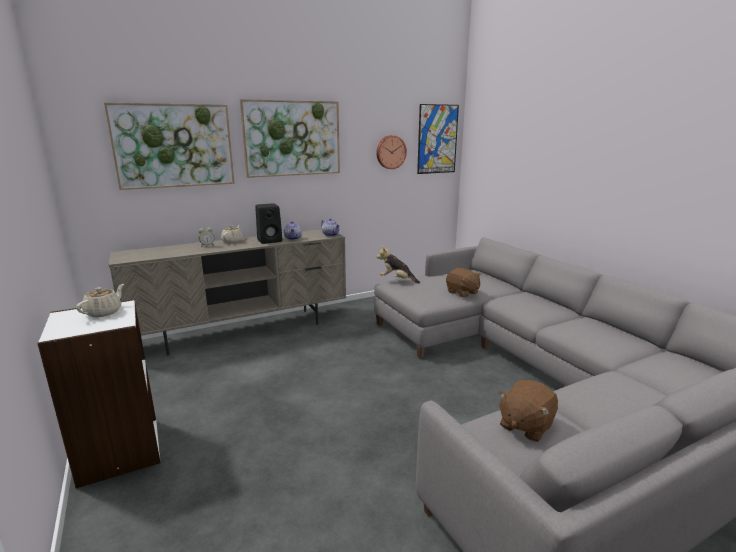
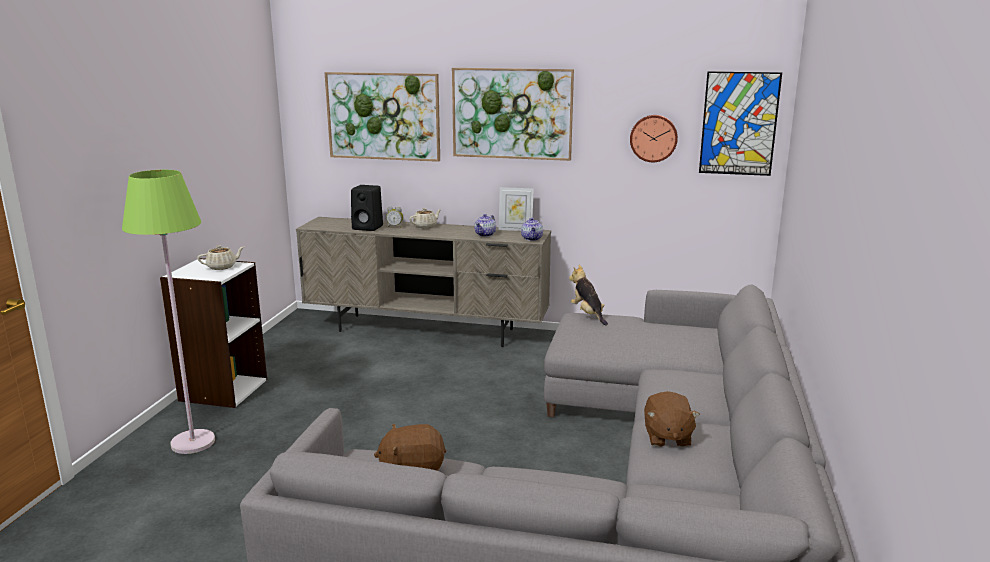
camera: 40 degrees right, 0 degrees up
(164, 522) = (193, 442): none -> green floor lamp
(270, 240) = (459, 232): black speaker -> black speaker (368, 227)
(305, 232) = (515, 229): none -> picture frame
(462, 292) = (633, 350): brown plush toy -> brown plush toy (667, 437)

